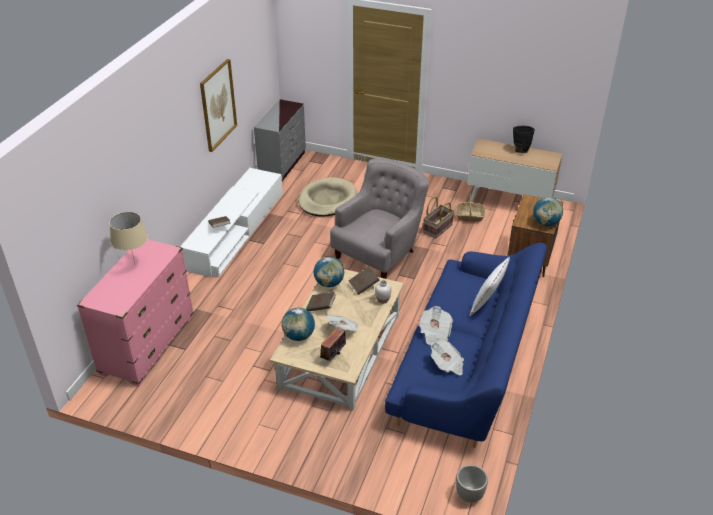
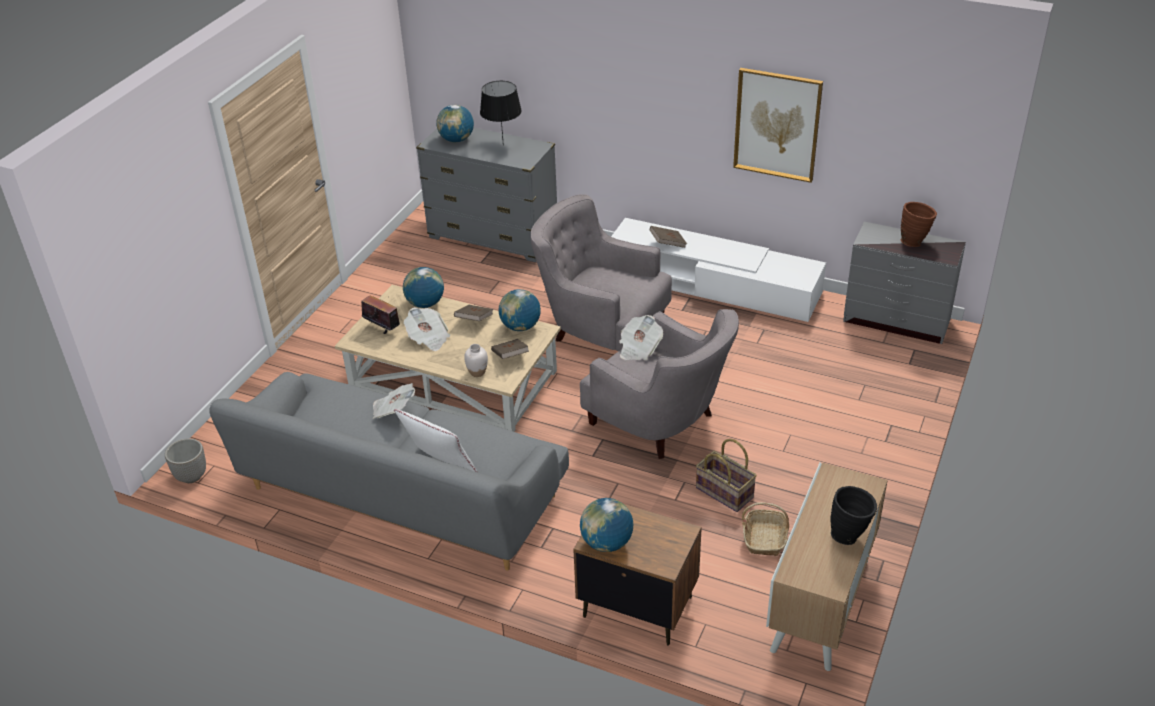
camera: 95 degrees right, 0 degrees up
(117, 292) = (456, 140): none -> globe
(135, 264) = (503, 145): beige table lamp -> black table lamp
(147, 344) = (493, 237): pink dresser -> grey dresser
(278, 113) = (914, 242): none -> brown vase
(281, 279) = (600, 327): none -> grey armchair
(327, 200) = (798, 369): beige dog bed -> none
(447, 365) = (332, 418): newspaper -> newspaper (639, 348)
(466, 363) = (401, 495): blue sofa -> grey sofa

